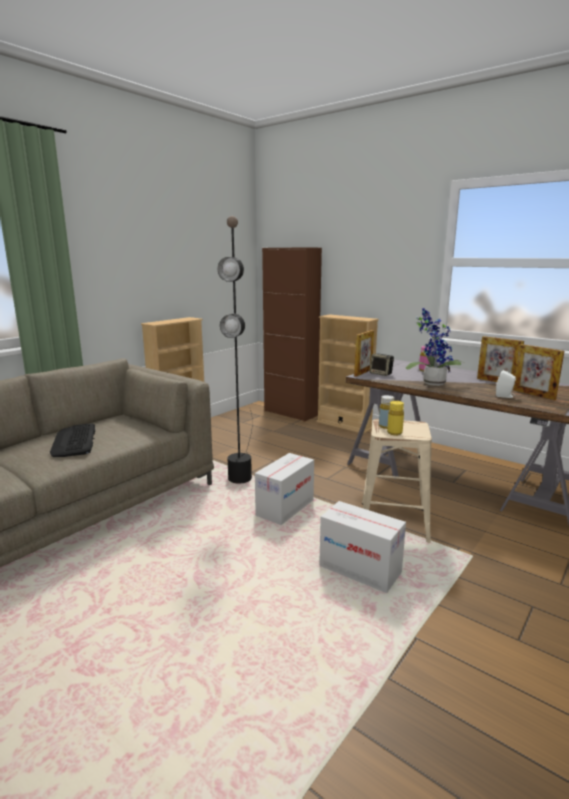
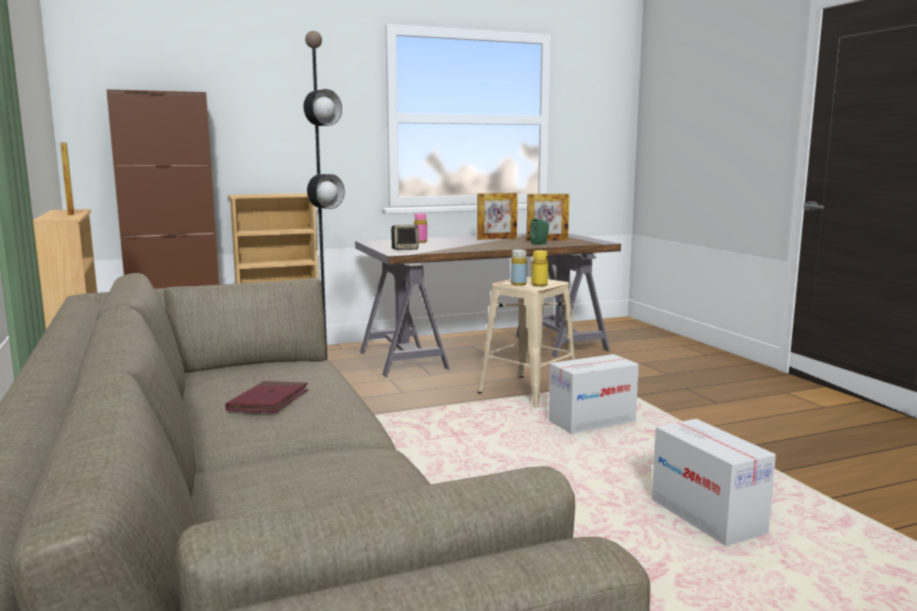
camera: 60 degrees left, 5 degrees down
(74, 441) = (269, 401): keyboard -> red book
(285, 508) = (440, 423): cardboard box -> cardboard box (706, 517)
(363, 372) = (386, 251): picture frame -> picture frame (71, 212)
(431, 383) = (467, 246): potted plant -> none
(505, 396) = (540, 243): white speaker -> green speaker

